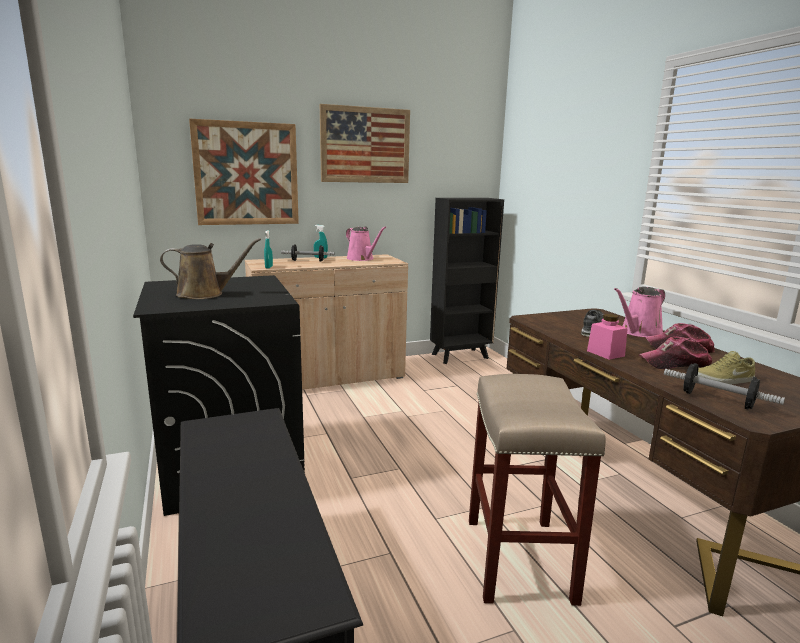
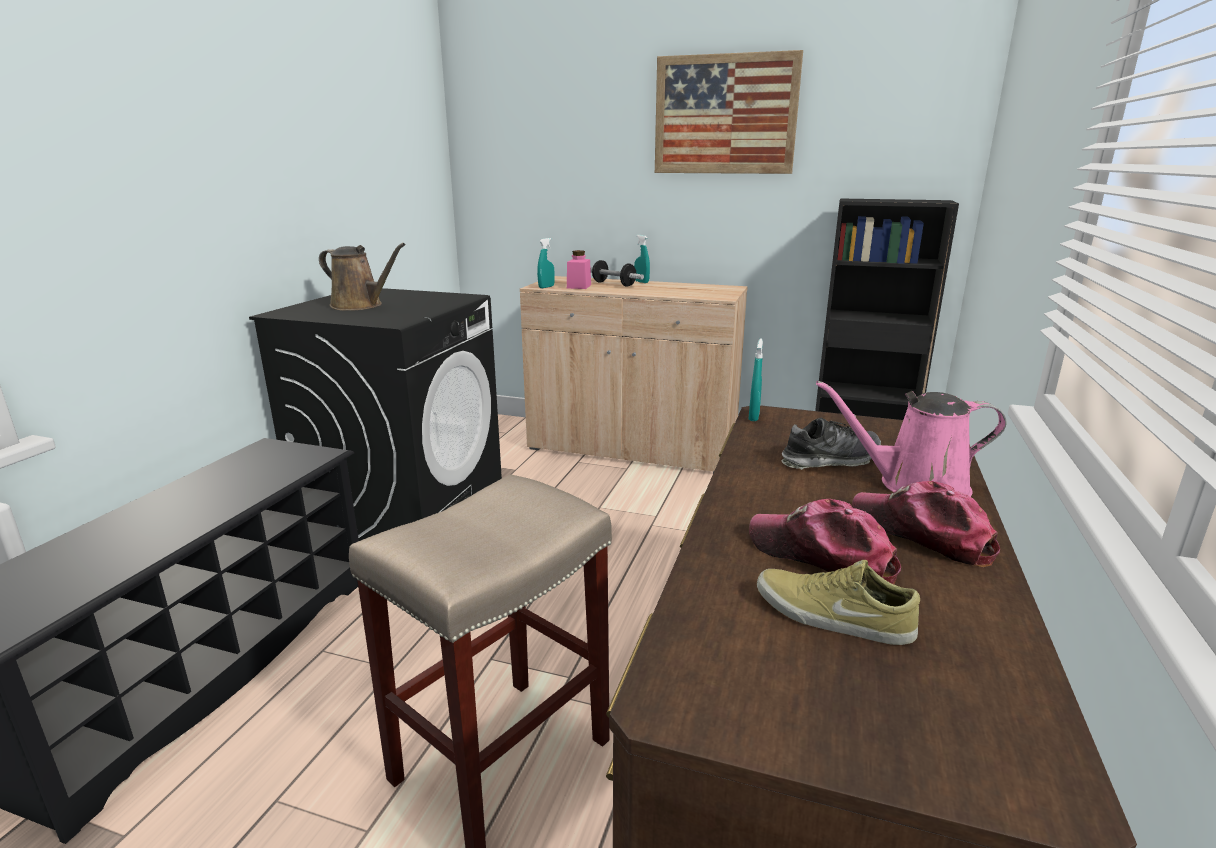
camera: 40 degrees right, 5 degrees up
(246, 174) = (560, 163): picture -> none
(362, 259) = (689, 289): pink watering can -> none
(526, 321) = (754, 417): none -> turquoise spray bottle
(605, 353) = (739, 498): pink jar -> pink jar (579, 286)
(717, 400) = (709, 640): dumbbell -> none

